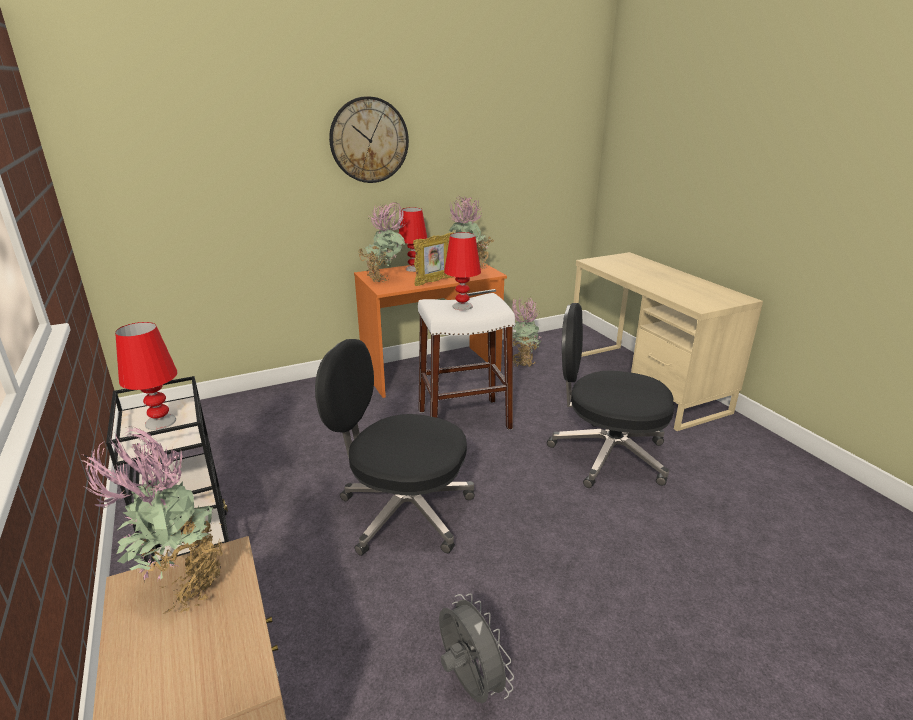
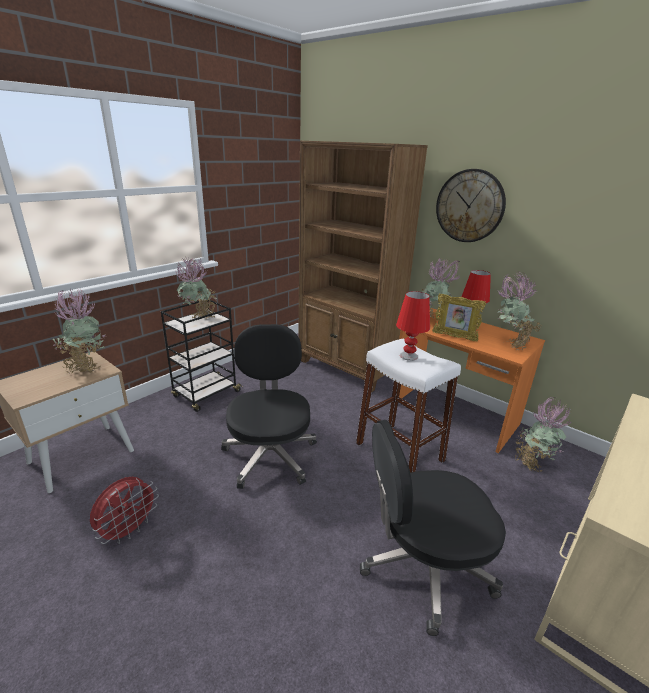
camera: 65 degrees right, 0 degrees up
(160, 422) = (200, 319): red table lamp -> potted plant
(279, 403) = (347, 369): none -> brown bookcase
(469, 683) = (129, 530): grey fan -> red fan
(606, 455) = (423, 566): black office chair -> black office chair turned 90 degrees counterclockwise

